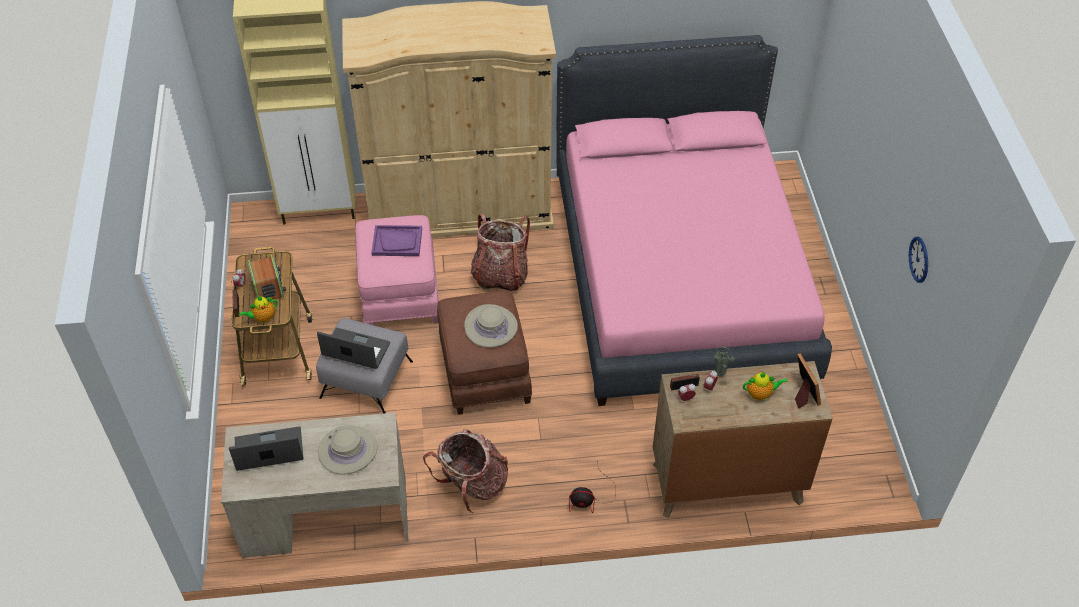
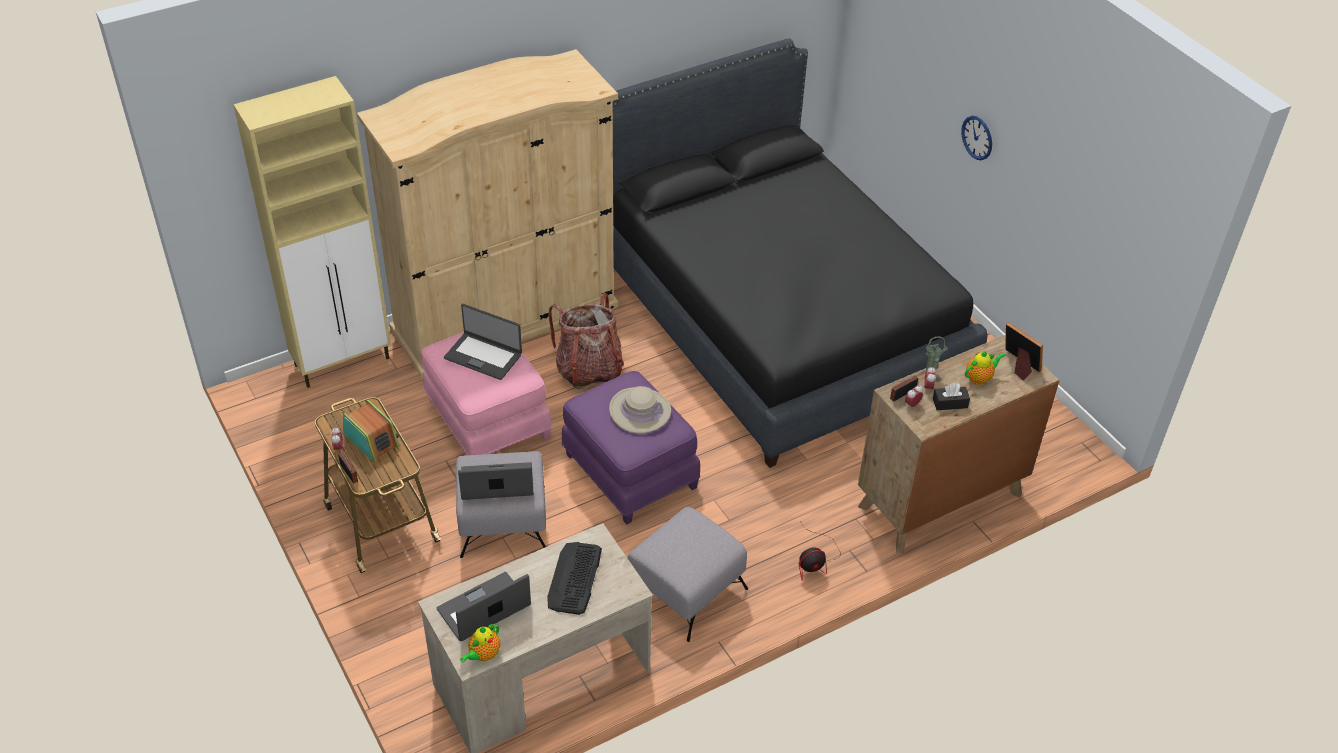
camera: 25 degrees left, 5 degrees down
(262, 317) = (386, 474): teapot -> teapot (483, 655)
(348, 450) = (574, 578): beige hat -> keyboard
(397, 242) = (483, 356): purple tray -> laptop
(472, 485) = (684, 589): backpack -> grey ottoman
(484, 371) = (629, 472): brown ottoman -> purple ottoman
(680, 278) = (778, 318): pink bed -> black bed
(719, 408) = (950, 403): none -> black tissue box
(919, 259) = (1068, 203): wall clock -> wall clock (977, 137)

